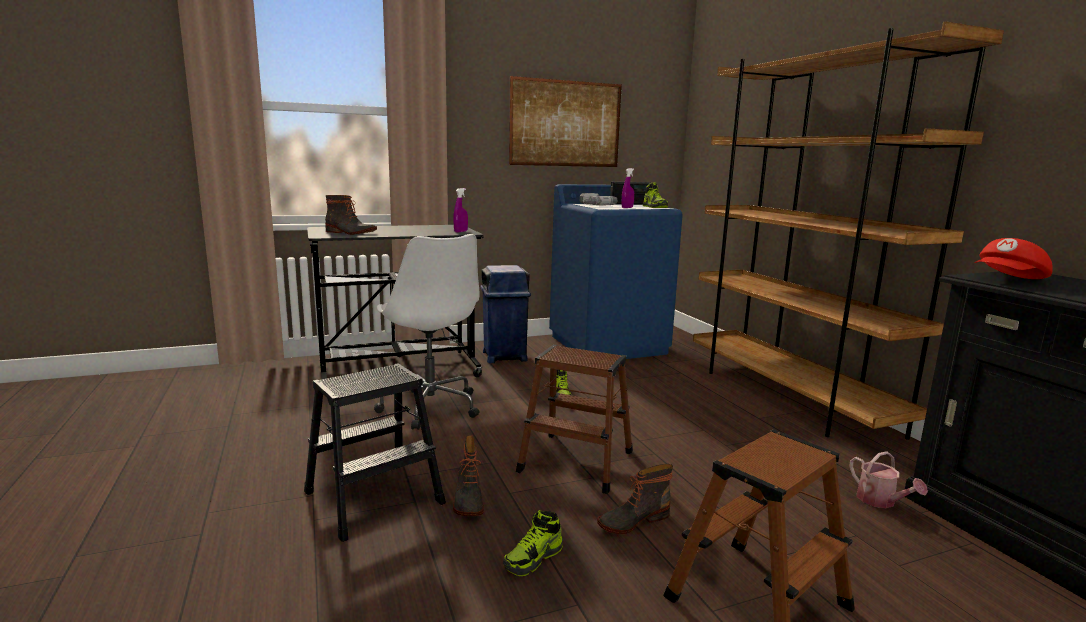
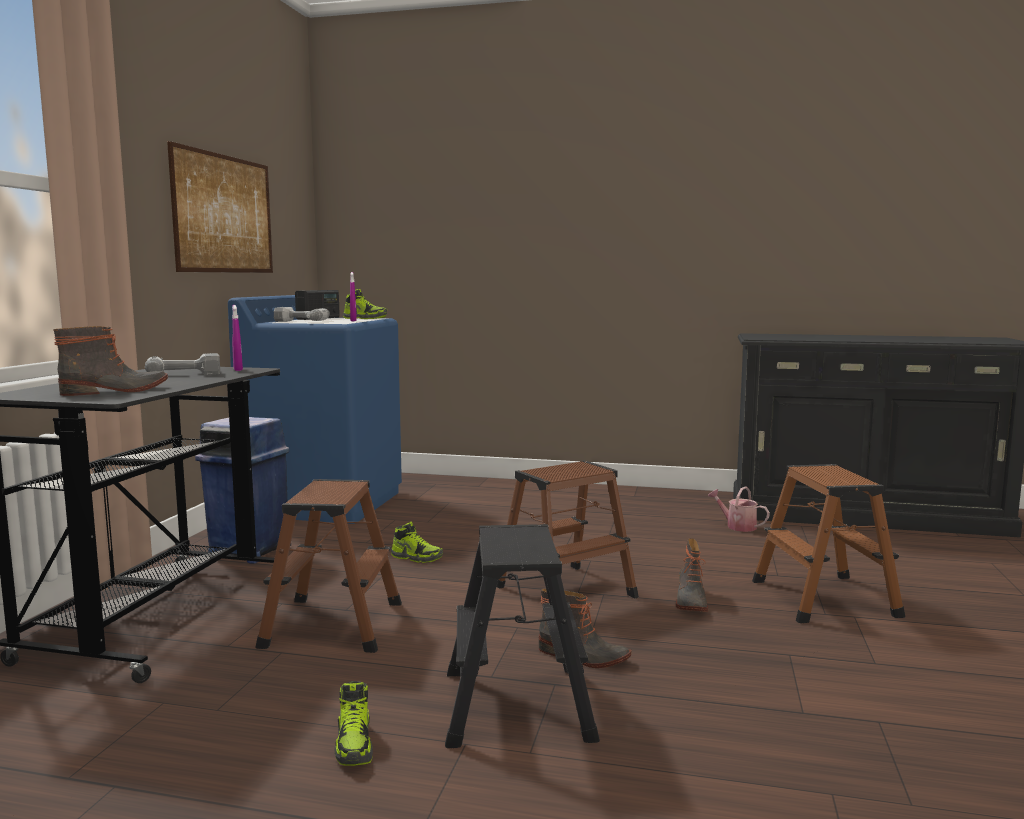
camera: 55 degrees left, 5 degrees down
(432, 229) = (183, 373): none -> power drill
(432, 409) = (333, 624): white office chair -> brown step ladder
(533, 559) = (714, 654): shoe -> shoe (355, 745)
(788, 397) = (557, 491): brown bookcase -> none
(880, 501) = (737, 526): watering can -> watering can turned 150 degrees counterclockwise
(1009, 280) = (773, 338): red cap -> none

